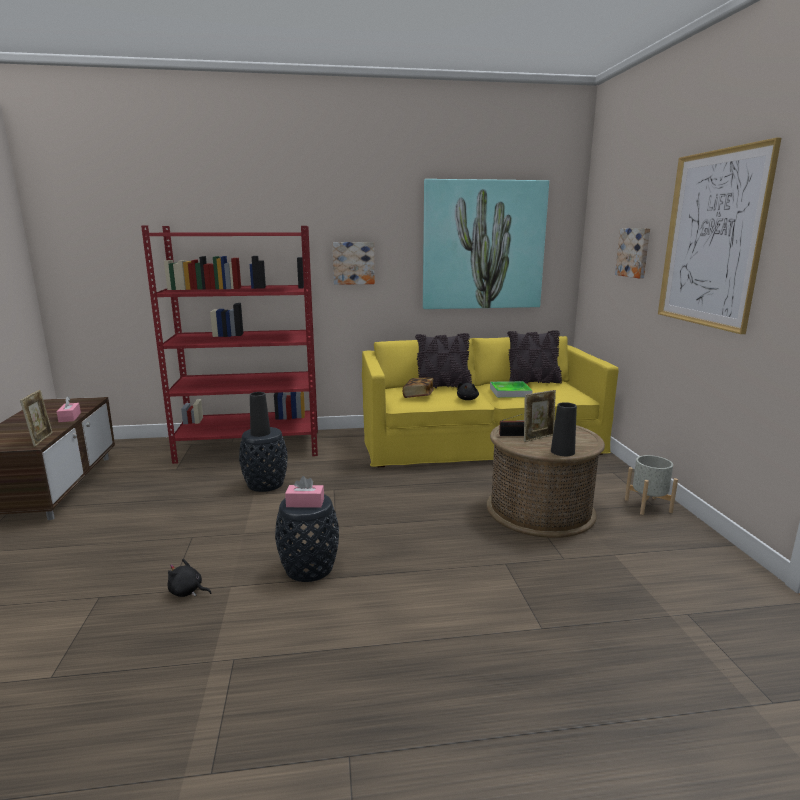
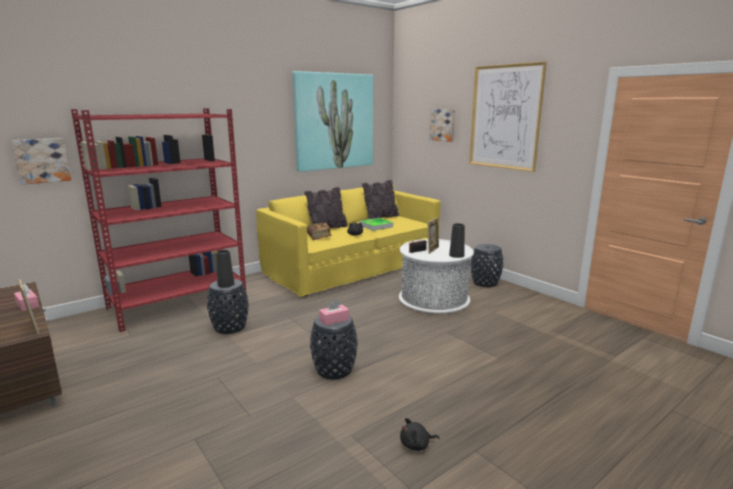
camera: 30 degrees left, 0 degrees up
(187, 592) = (264, 411): black plush toy -> black plush toy (416, 445)
(353, 263) = (243, 138): picture -> picture (42, 160)
(540, 510) = (434, 298): brown coffee table -> white coffee table
(648, 506) = (485, 283): grey planter -> black stool

